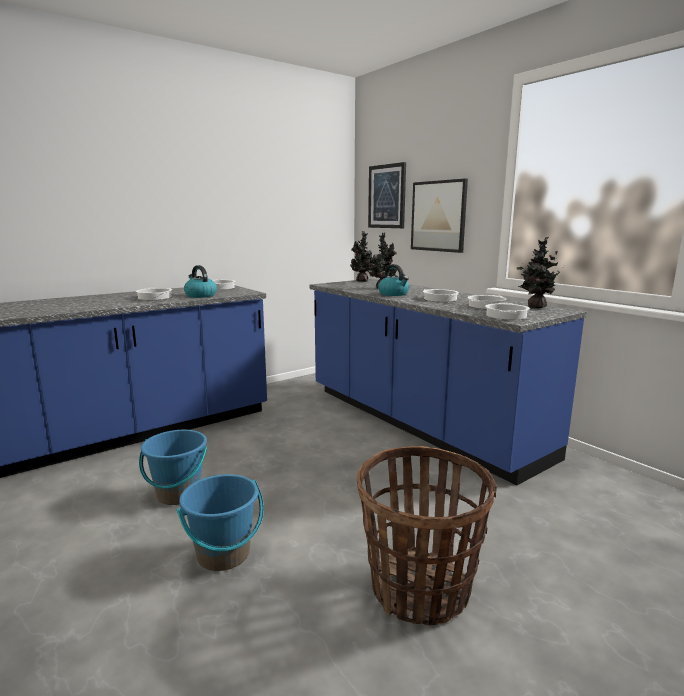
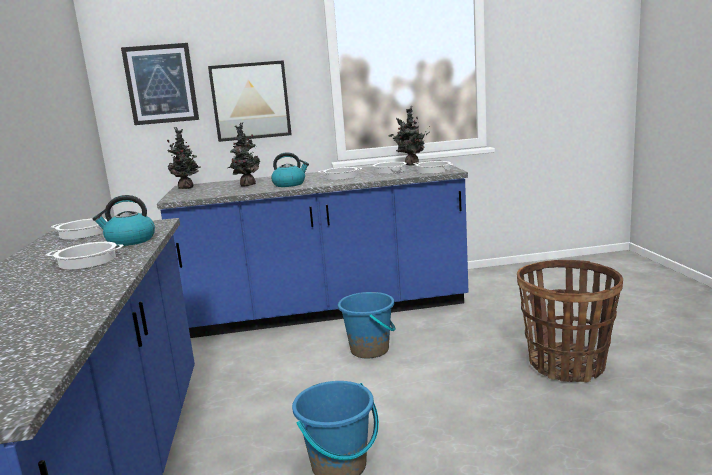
camera: 60 degrees left, 0 degrees up
(224, 554) = (480, 445): blue bucket -> blue bucket (370, 350)

